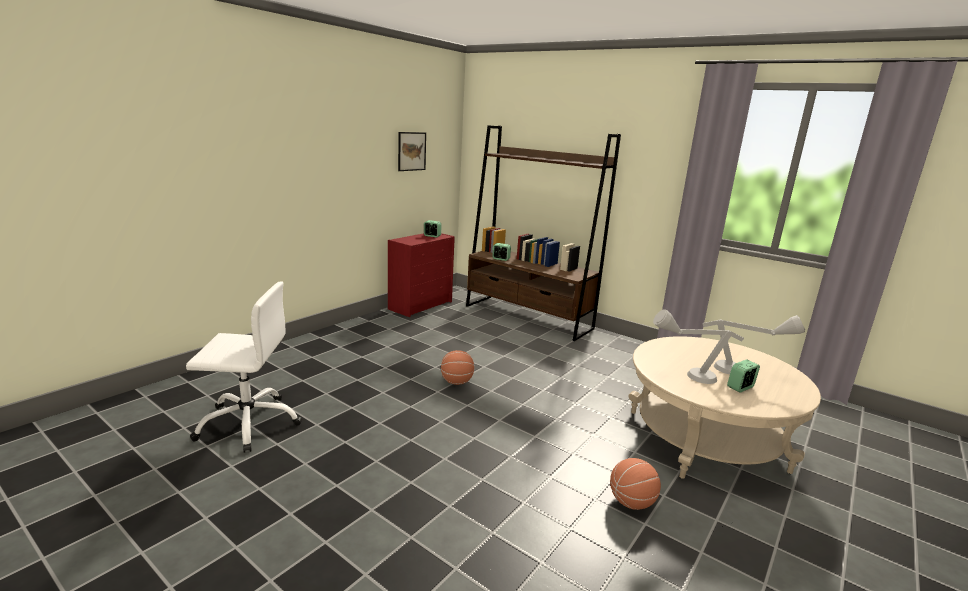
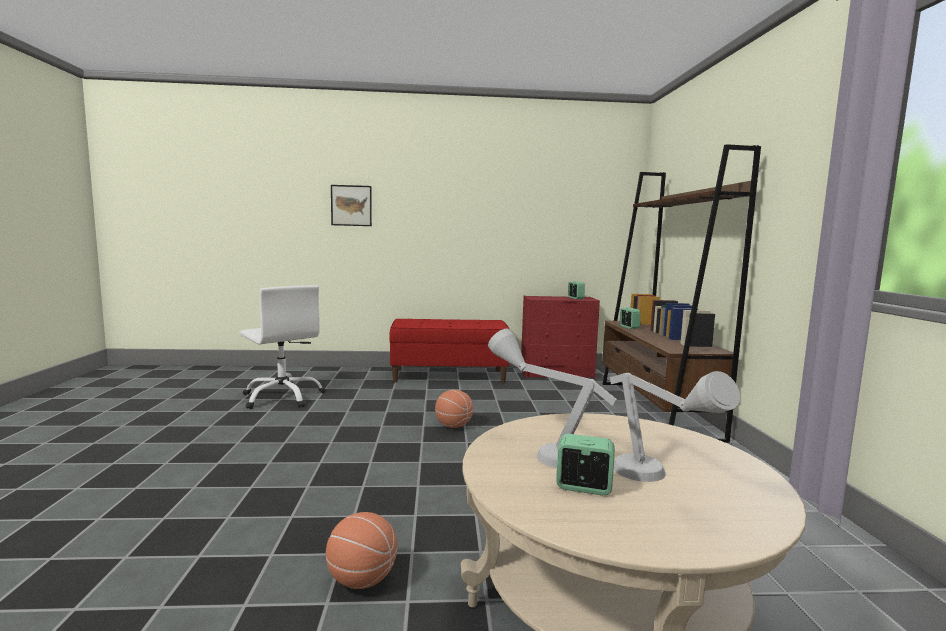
camera: 50 degrees right, 10 degrees down
(348, 335) = (449, 375): none -> red bench
(411, 151) = (564, 208): picture -> picture (351, 205)

